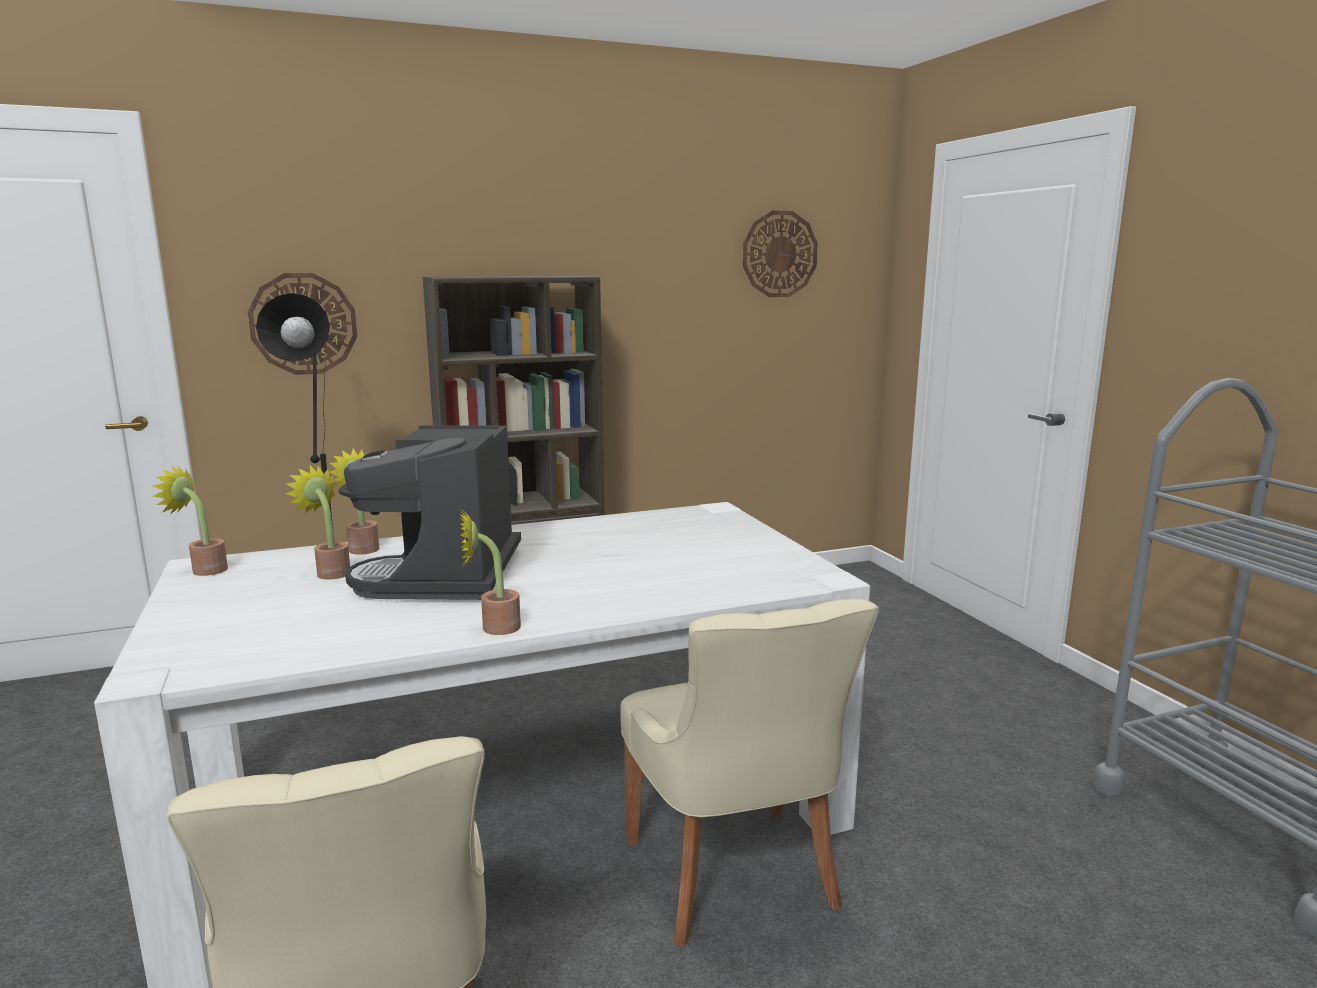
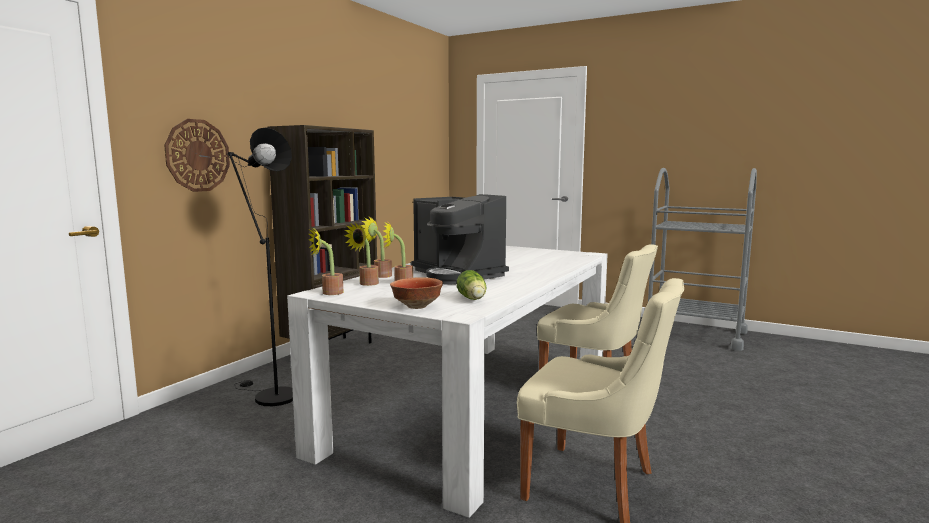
camera: 40 degrees left, 5 degrees down
(179, 634) = (416, 306): none -> bowl
(278, 643) = (472, 299): none -> lettuce
(493, 628) = (535, 281): potted plant -> potted plant (366, 284)
(779, 254) = (413, 125): wall clock -> none

